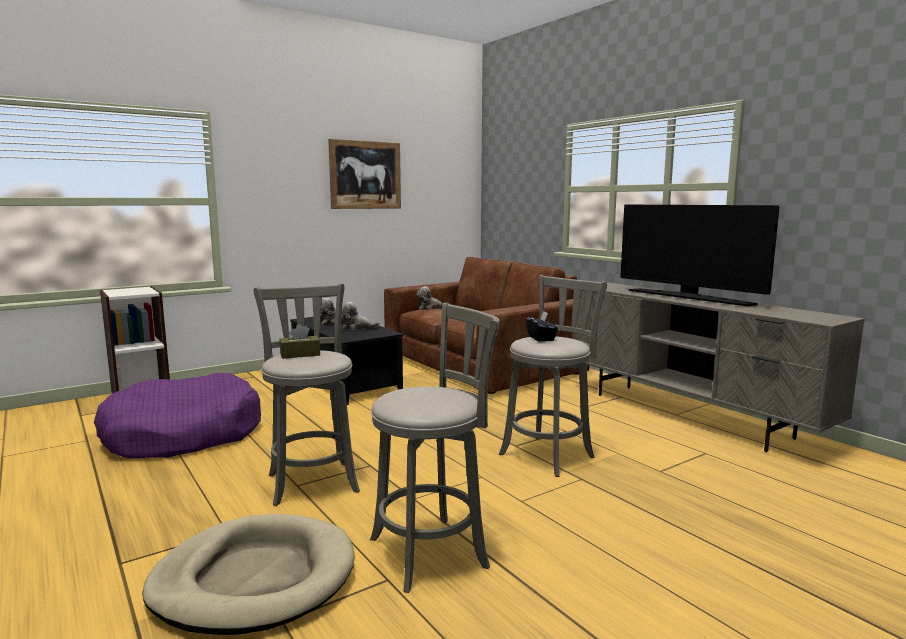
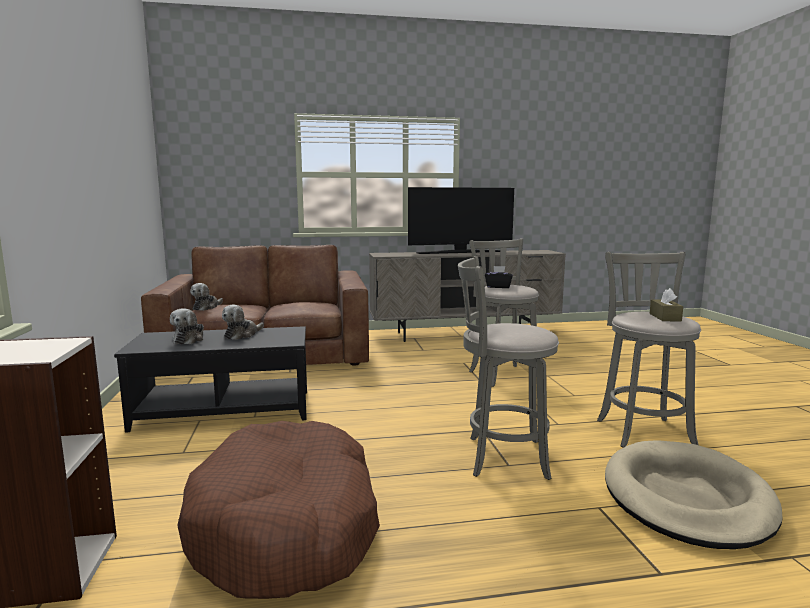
camera: 65 degrees left, 0 degrees up
(183, 435) = (287, 527): purple dog bed -> brown dog bed
(300, 354) = (503, 330): brown tissue box -> brown tissue box (665, 317)
(365, 175) = (101, 143): picture -> none

